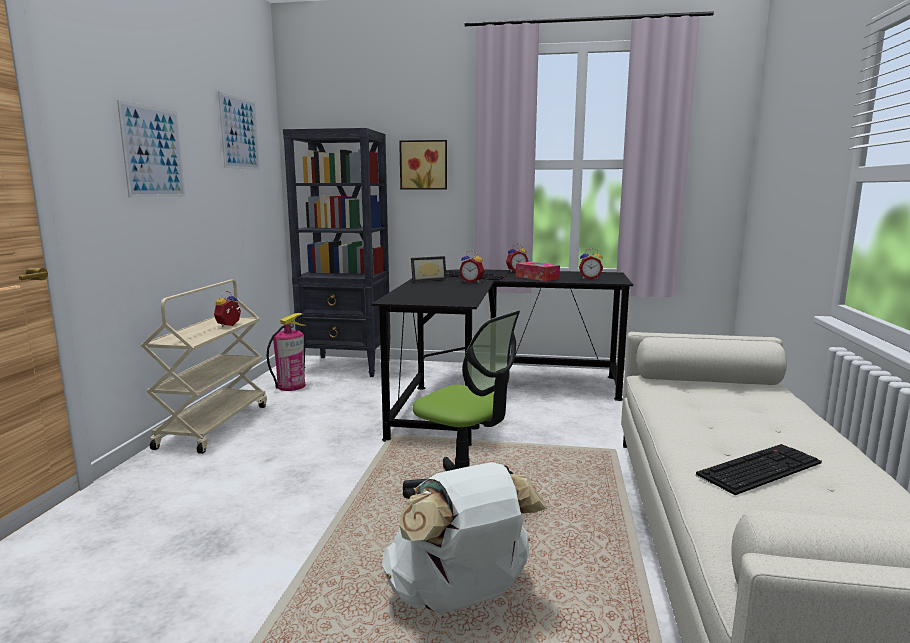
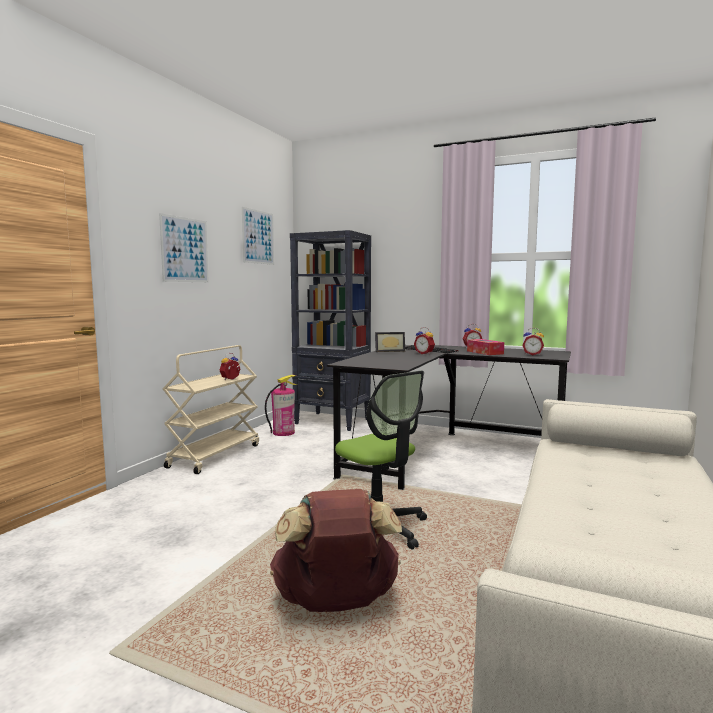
camera: 15 degrees right, 5 degrees down
(424, 165) = (401, 259): picture -> none
(460, 597) = (336, 604): white backpack -> brown backpack
(758, 468) = (606, 520): keyboard -> none

